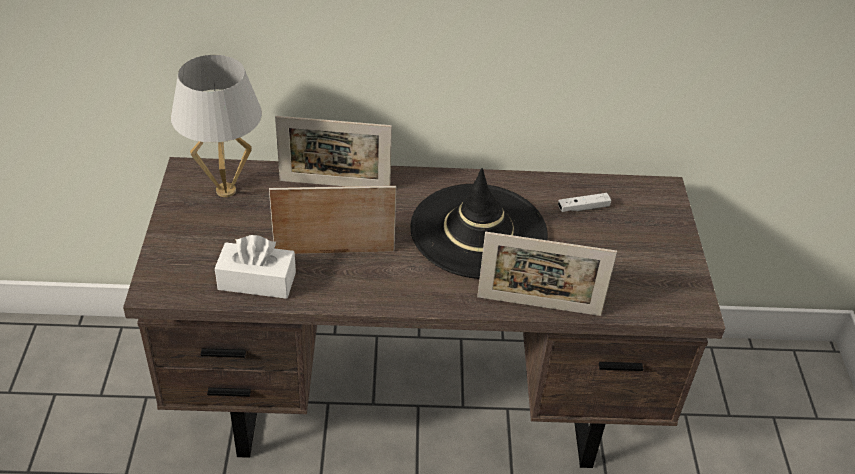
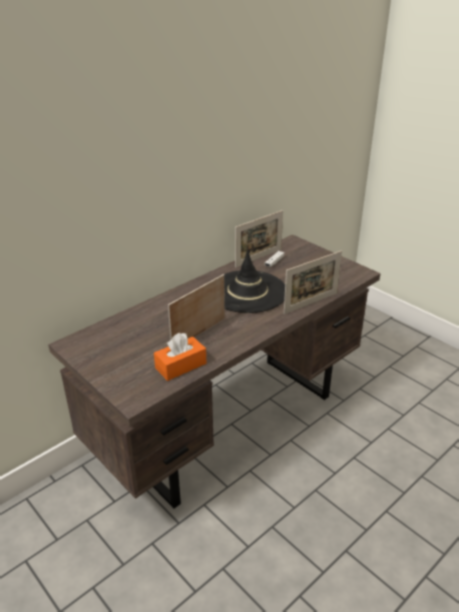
camera: 40 degrees left, 10 degrees down
(226, 190) = (105, 340): white table lamp -> none
(257, 281) = (181, 366): white tissue box -> orange tissue box
(334, 185) = (157, 309): picture frame -> picture frame (258, 258)

